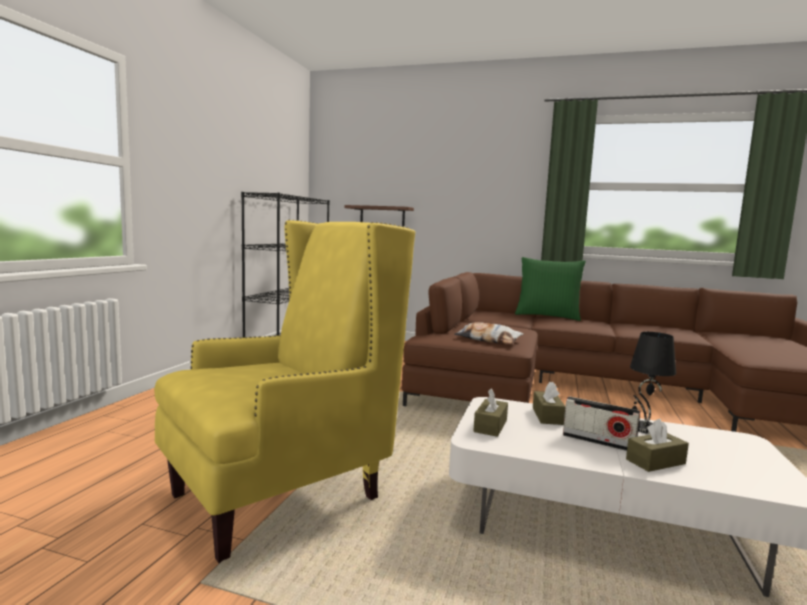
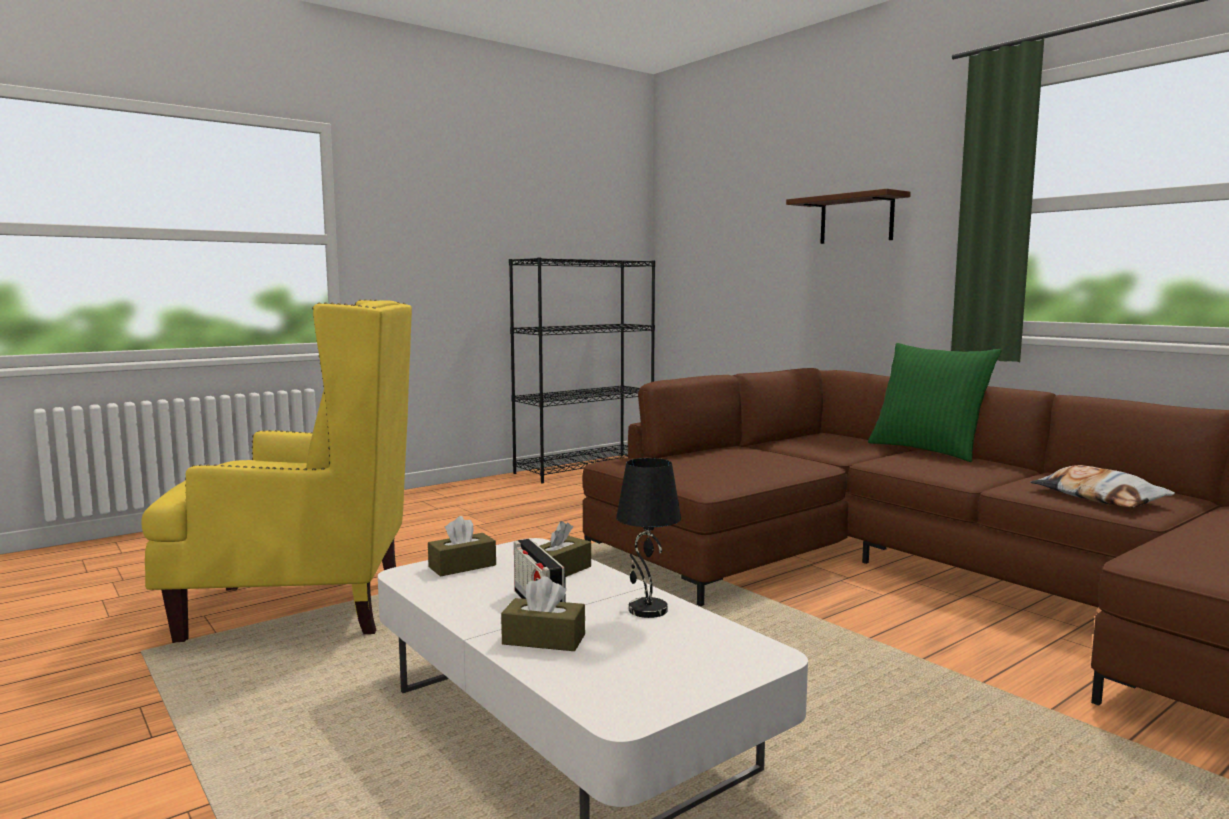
camera: 35 degrees right, 0 degrees up
(382, 219) = (734, 284): brown shelf -> brown shelf (856, 219)
(488, 339) = (695, 471): pillow -> pillow (1098, 497)

